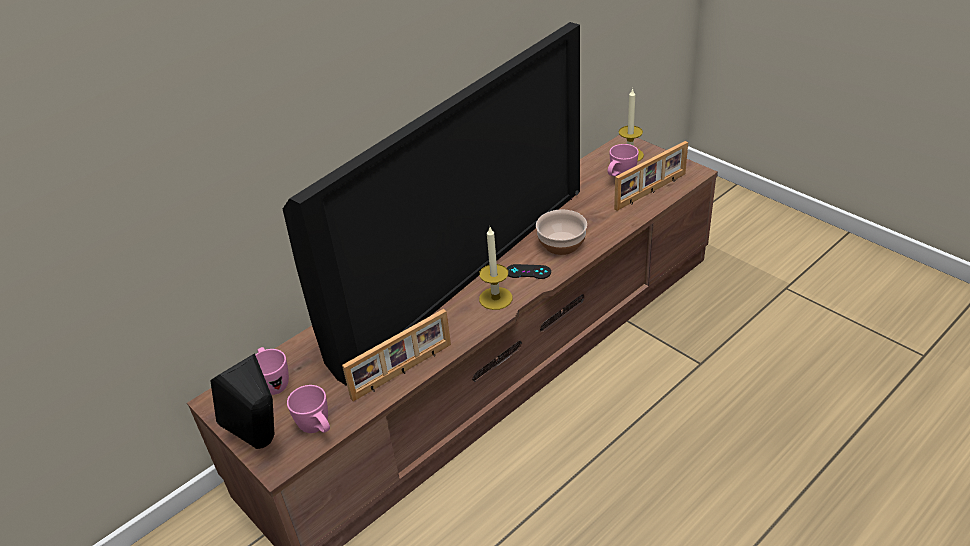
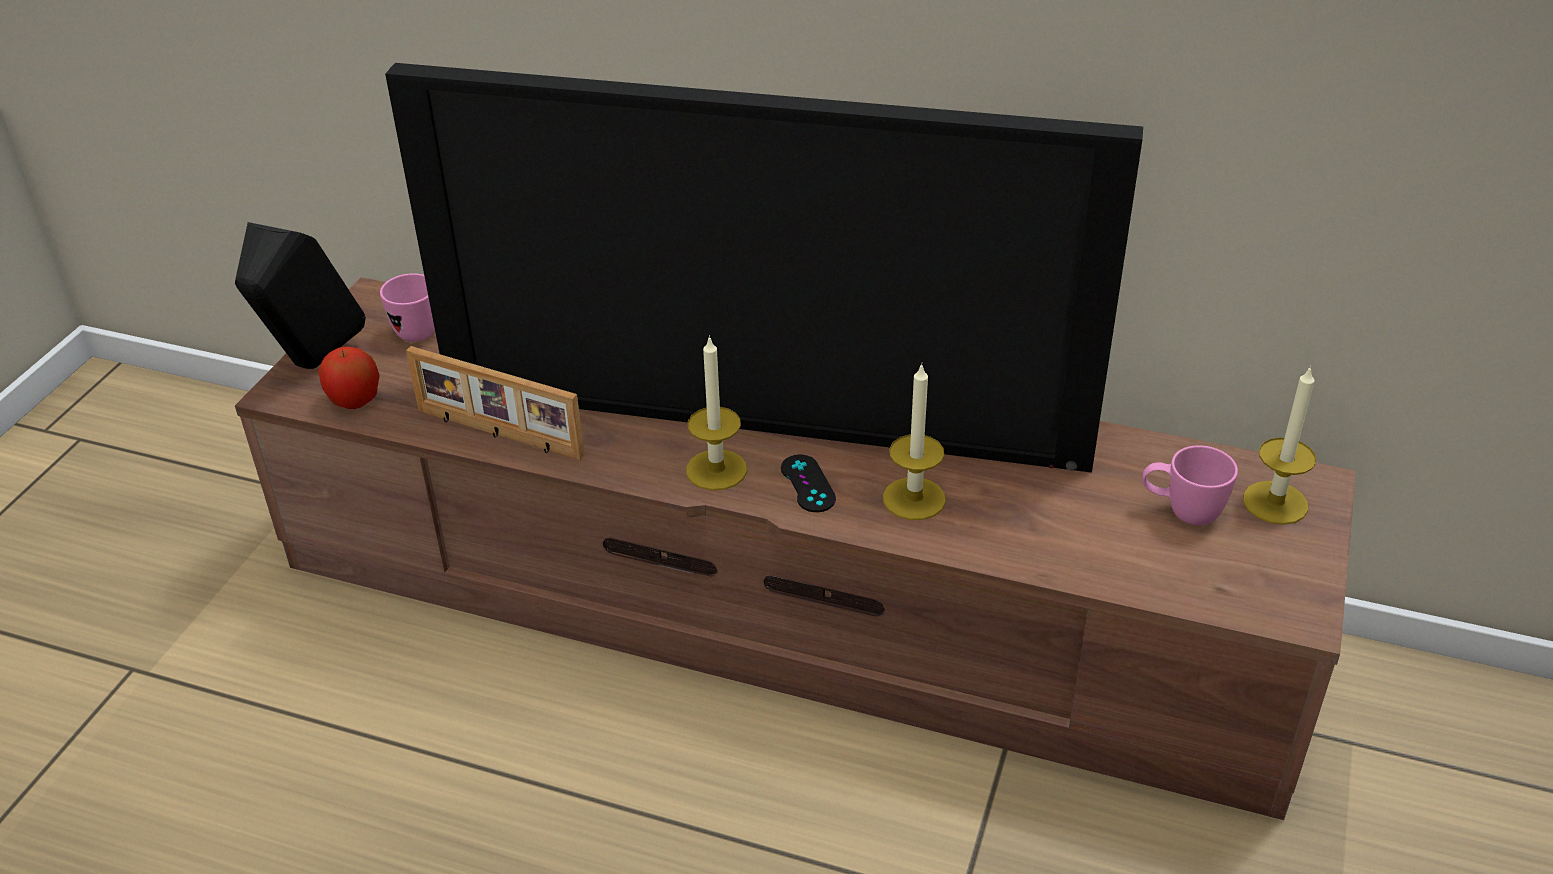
camera: 60 degrees right, 0 degrees up
(318, 429) = (354, 400): pink mug -> apple
(561, 243) = (914, 498): bowl -> candle
(651, 192) = (1172, 570): picture frame -> none

